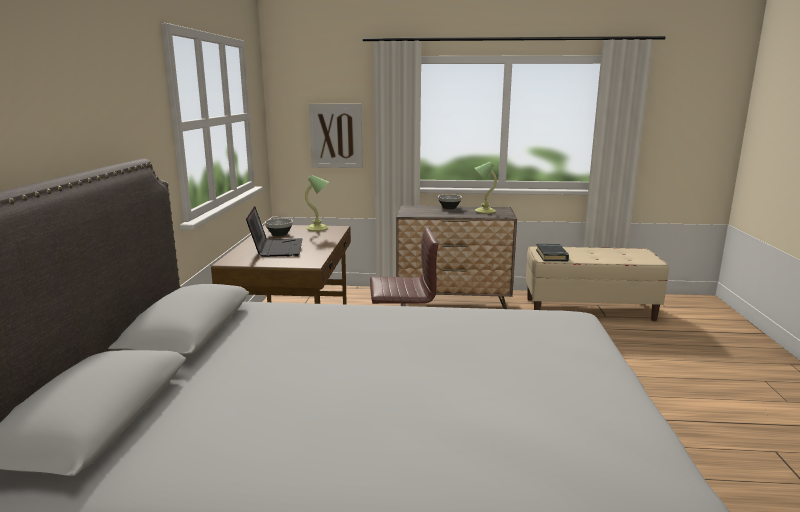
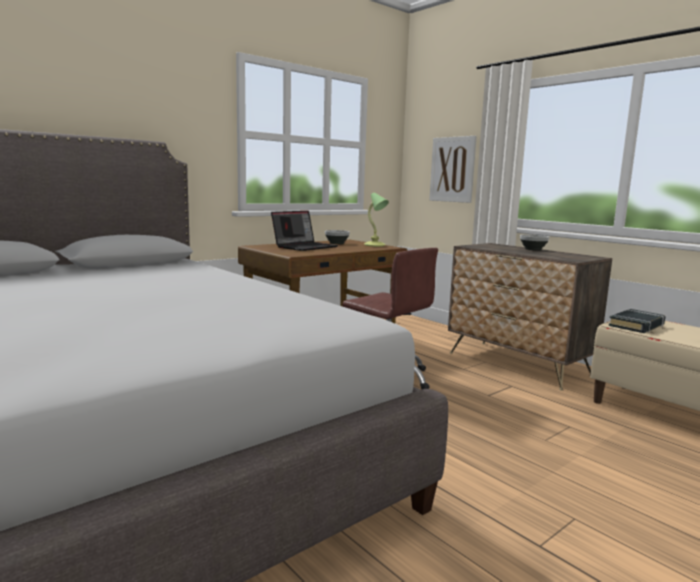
camera: 45 degrees right, 5 degrees down
(484, 211) = (561, 255): table lamp -> none

